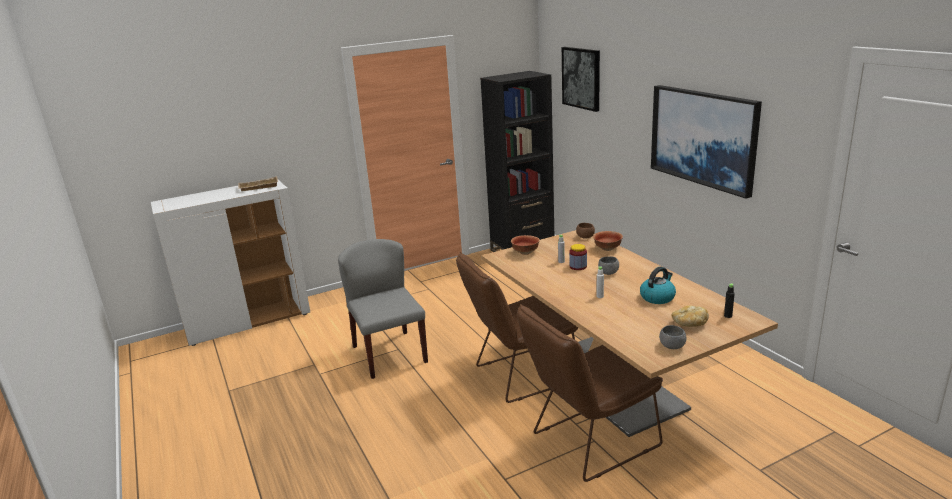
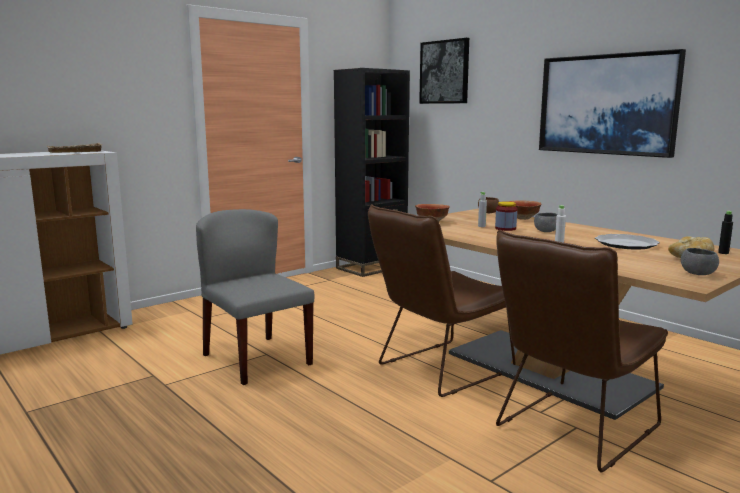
camera: 15 degrees left, 10 degrees down
(657, 297) = (625, 244): kettle -> plate

